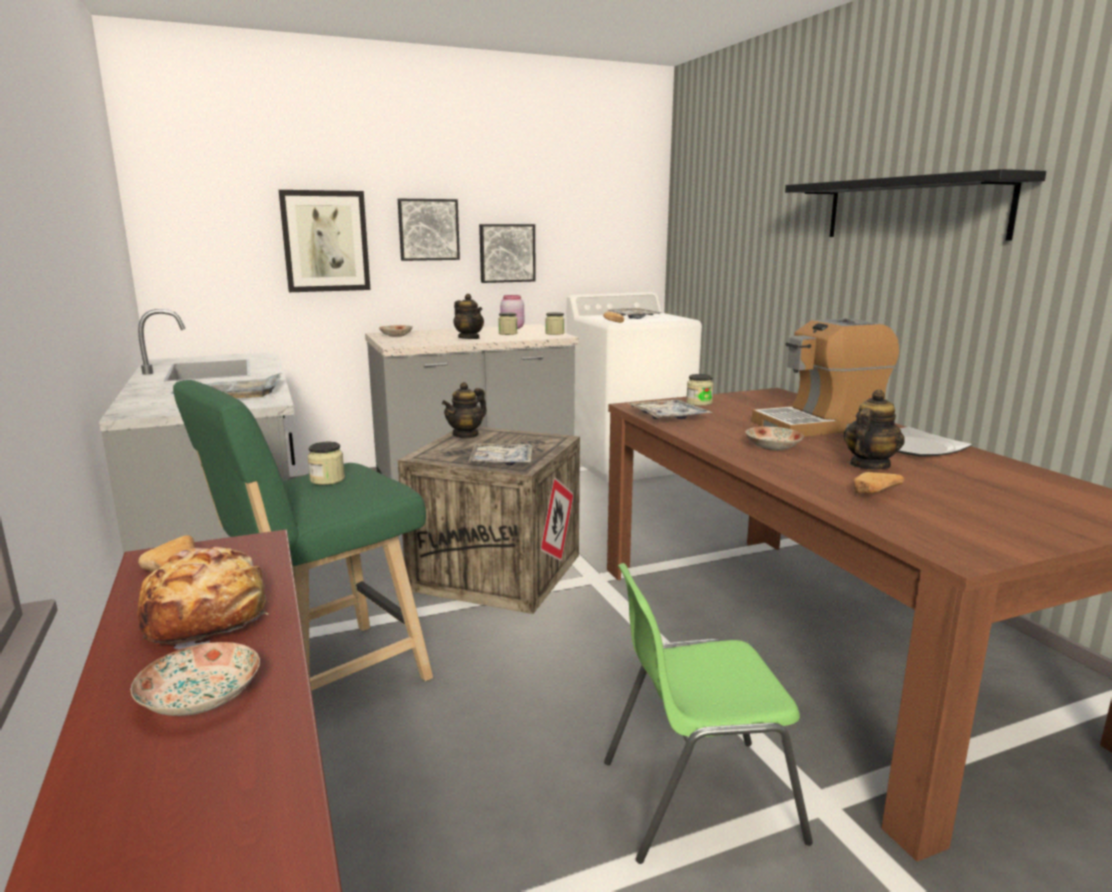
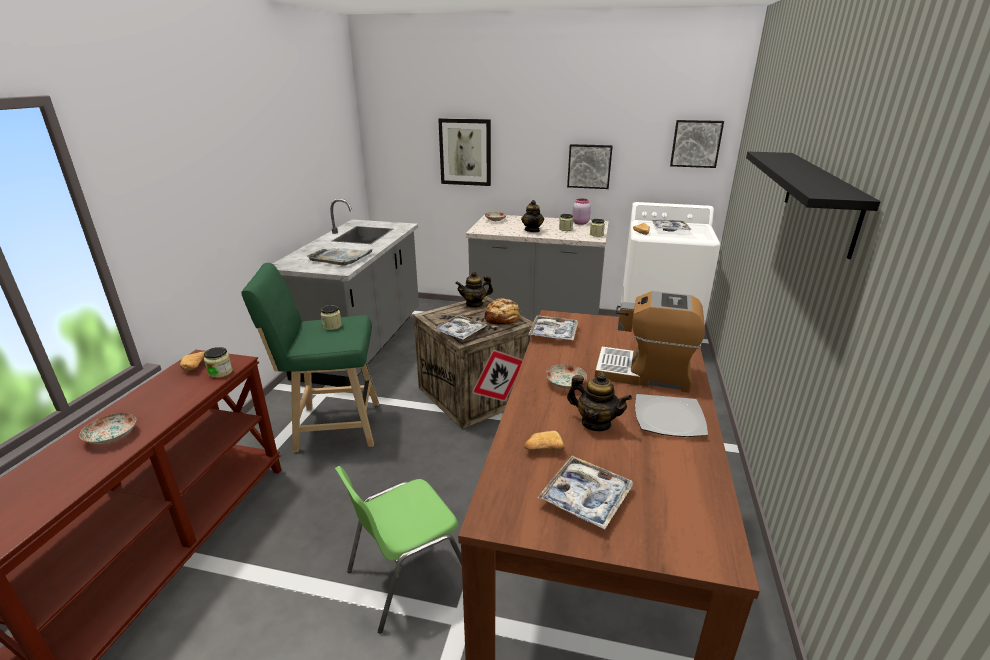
camera: 35 degrees right, 10 degrees up
(208, 618) = (165, 398): bread -> bread (502, 320)
(428, 229) = (532, 147): picture -> picture (696, 143)
(696, 798) = (407, 576): green chair -> green chair turned 60 degrees counterclockwise
(699, 403) = (601, 325): jar -> jar (220, 372)
(868, 465) = (596, 423): teapot -> teapot turned 45 degrees clockwise
(989, 513) = (585, 498): none -> tray

